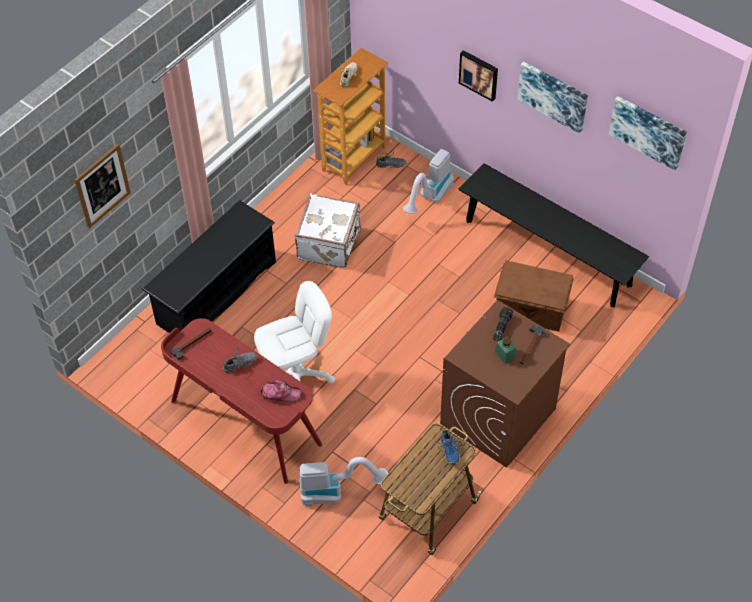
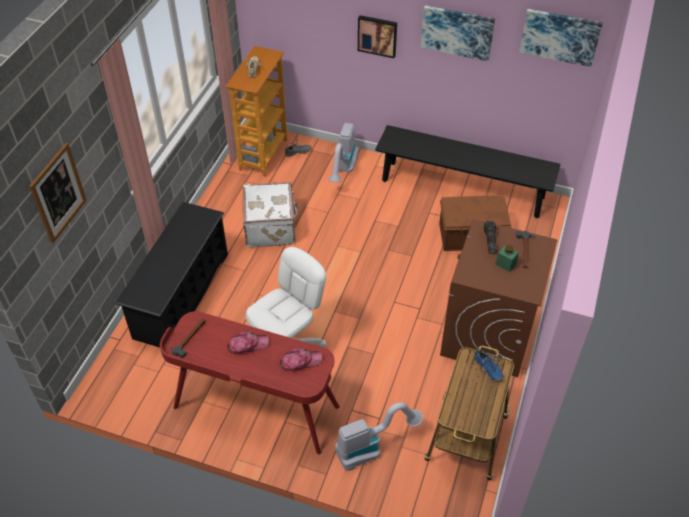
camera: 20 degrees left, 5 degrees down
(240, 364) = (247, 345): grey shoe -> cap

